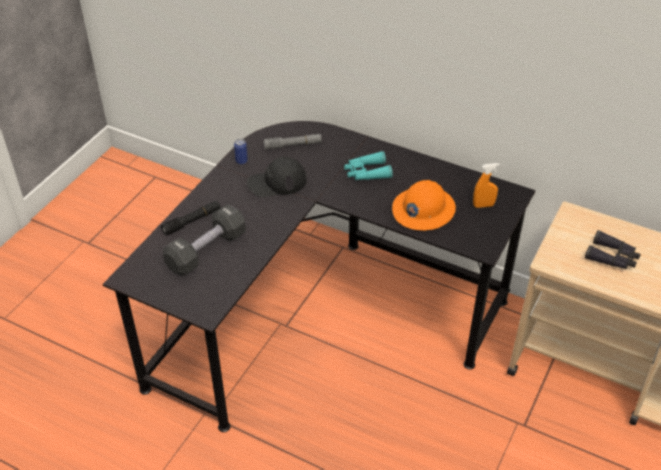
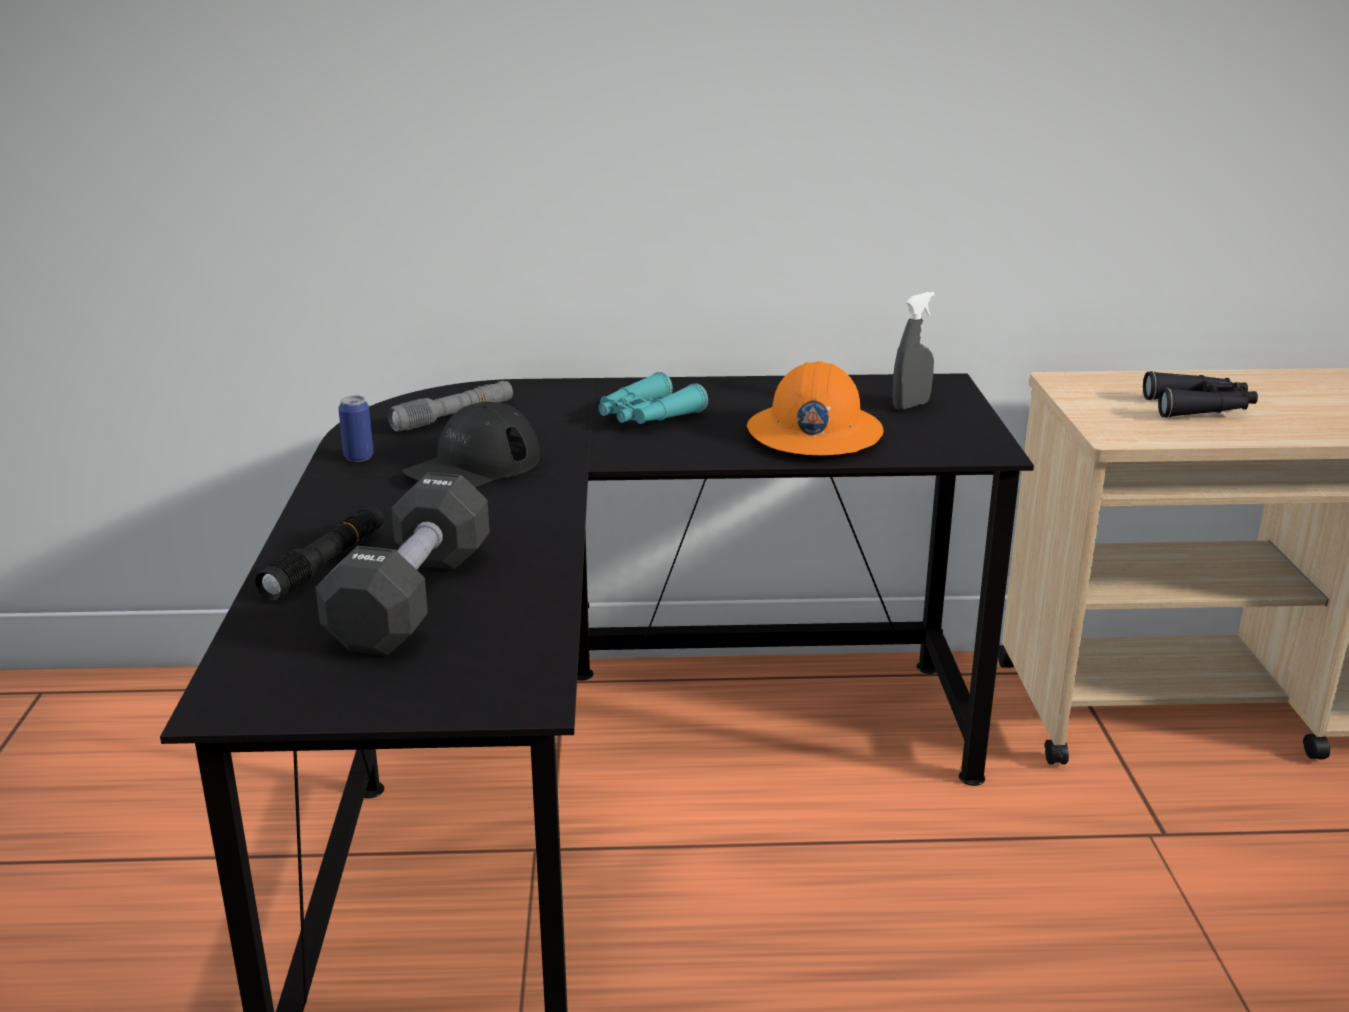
camera: 30 degrees left, 20 degrees down
(483, 205) = (911, 405): orange spray bottle -> grey spray bottle

